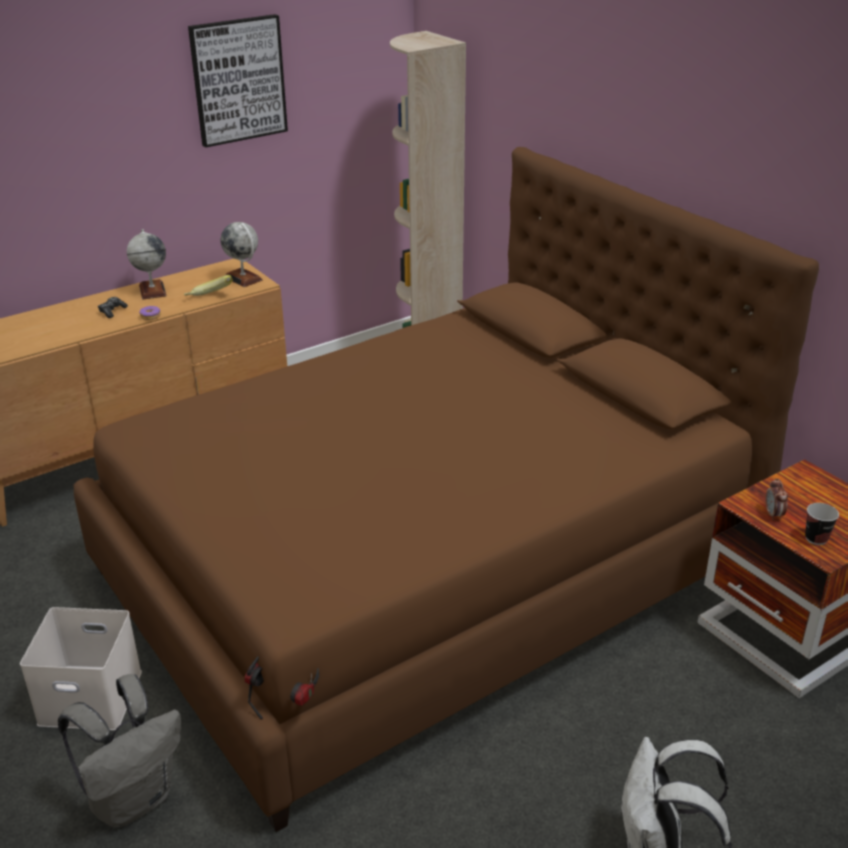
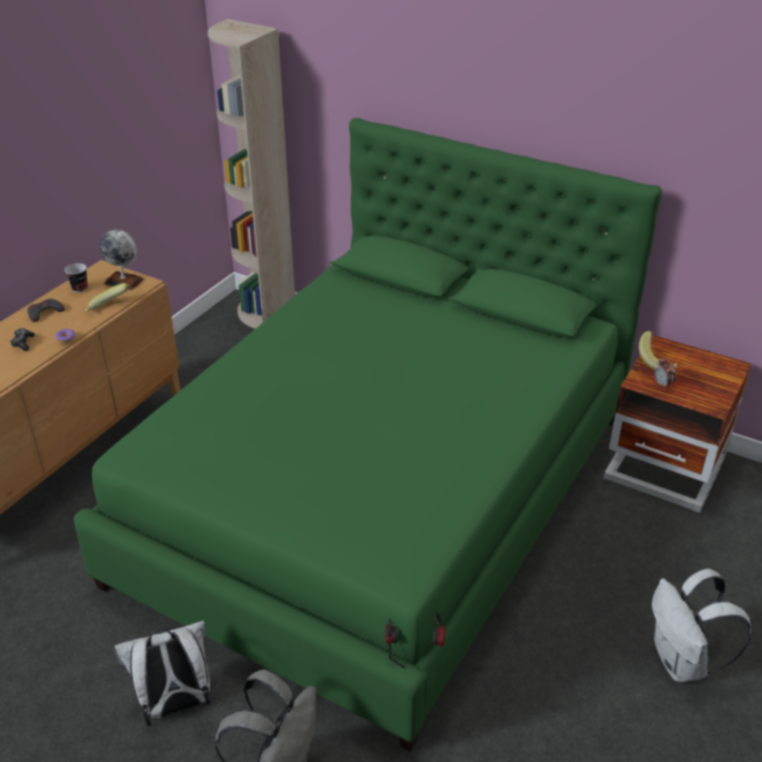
camera: 25 degrees left, 5 degrees up
(88, 698) = (175, 705): white storage box -> white backpack
(152, 290) = (45, 313): globe -> grey game controller
(238, 80) = (79, 93): picture -> none
(427, 567) = (382, 495): brown bed -> green bed
(785, 488) = (656, 361): none -> banana
(816, 538) = (700, 395): cup -> cup (80, 288)

